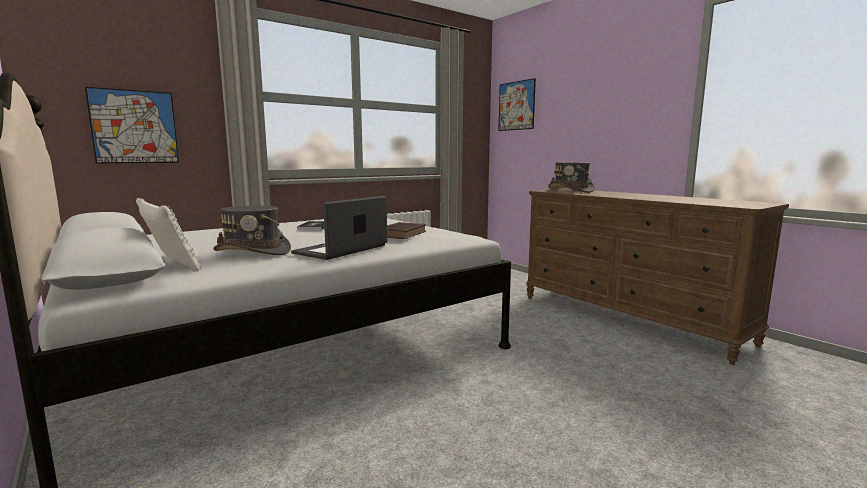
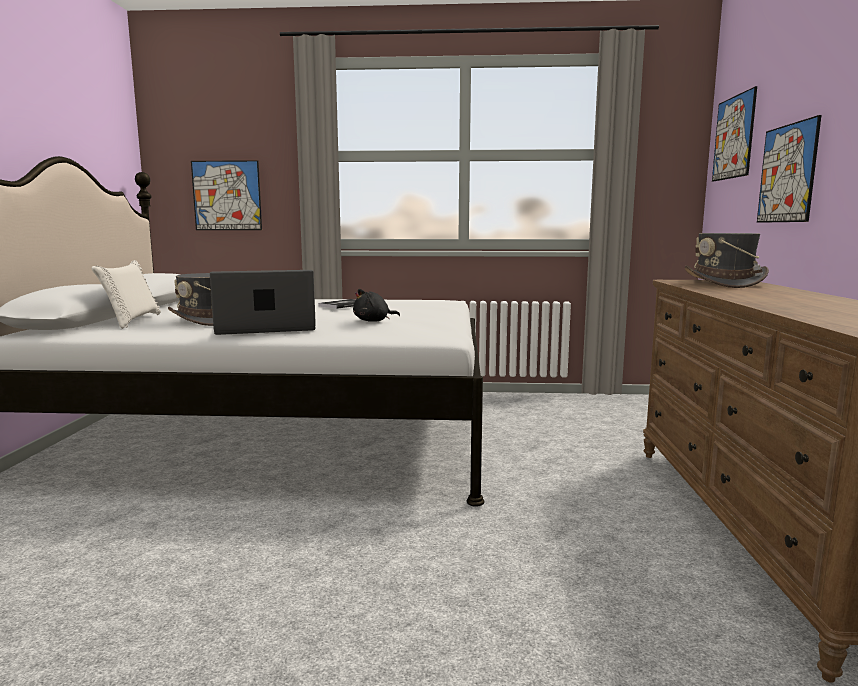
camera: 40 degrees right, 0 degrees up
(402, 234) = (373, 321): brown book -> black plush toy
(568, 129) = (787, 173): none -> picture

